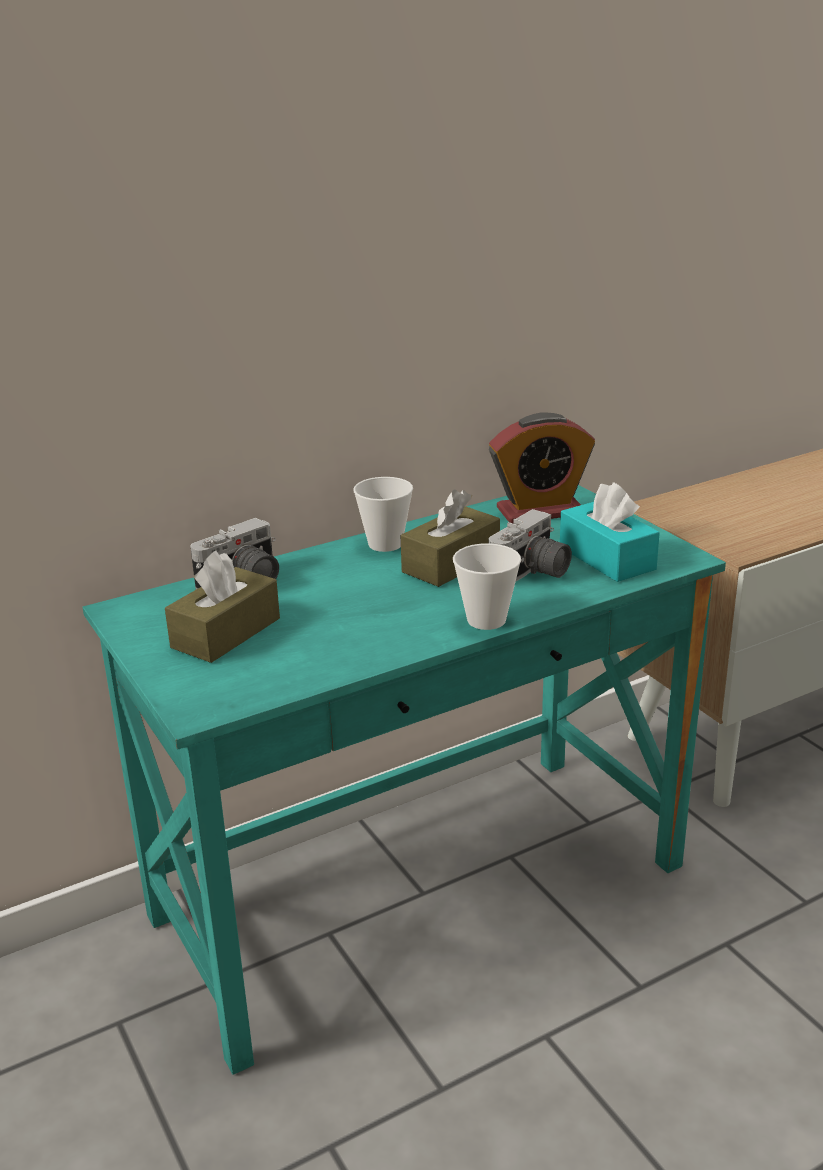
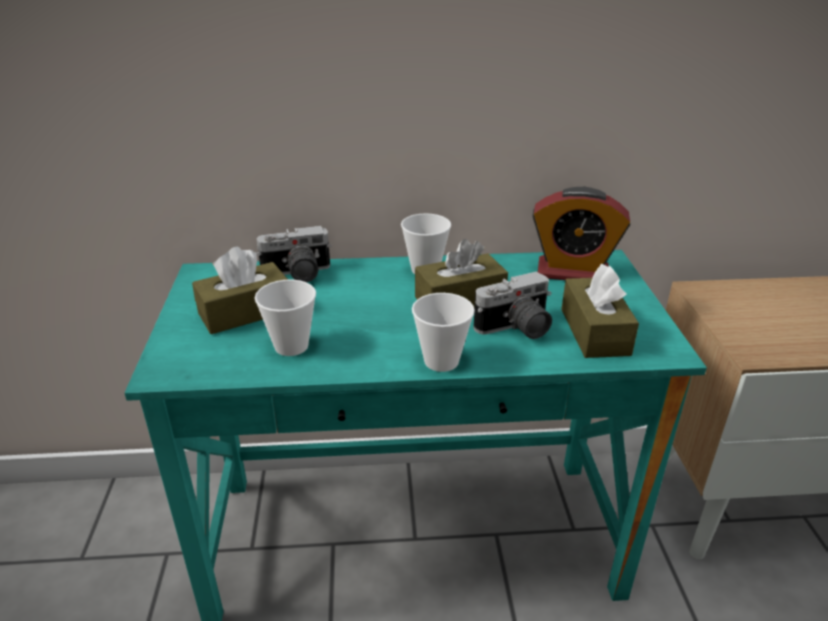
camera: 25 degrees right, 5 degrees up
(316, 649) = (291, 346): none -> cup
(607, 558) = (594, 331): turquoise tissue box -> brown tissue box

